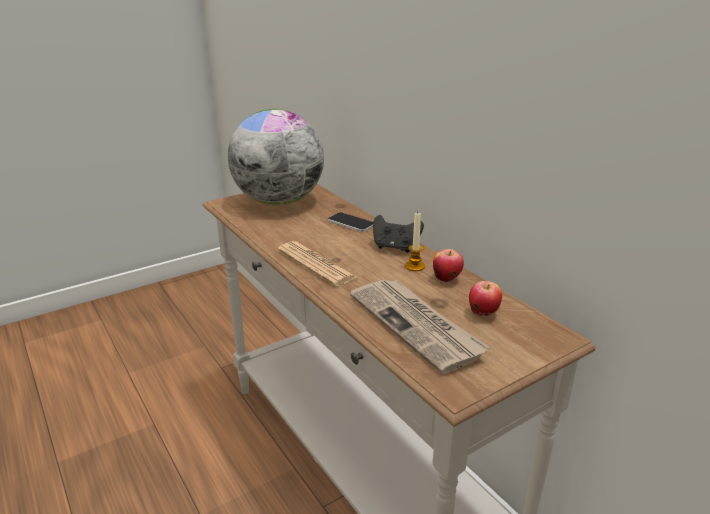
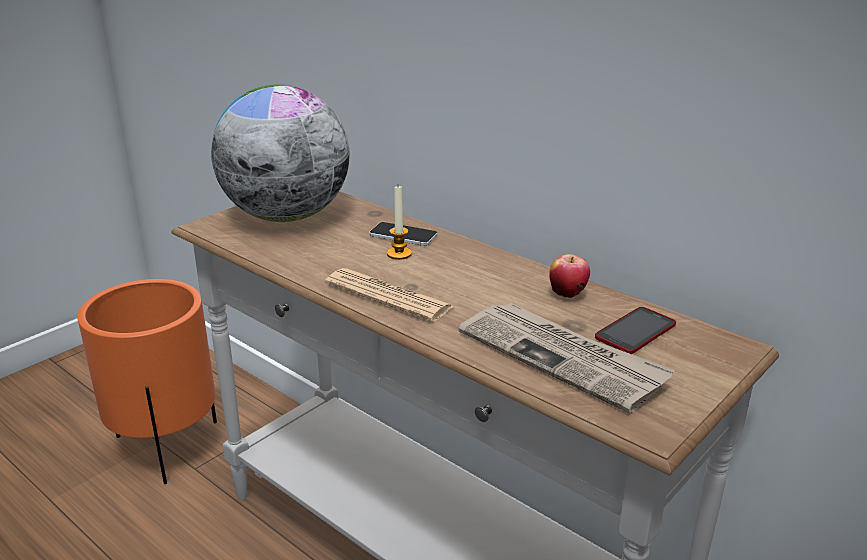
camera: 15 degrees left, 0 degrees up
(209, 350) = (167, 446): none -> orange planter
(395, 247) = (480, 261): black game controller -> none
(414, 266) = (518, 283): candle -> candle (399, 254)
(483, 314) = (635, 332): apple -> phone

